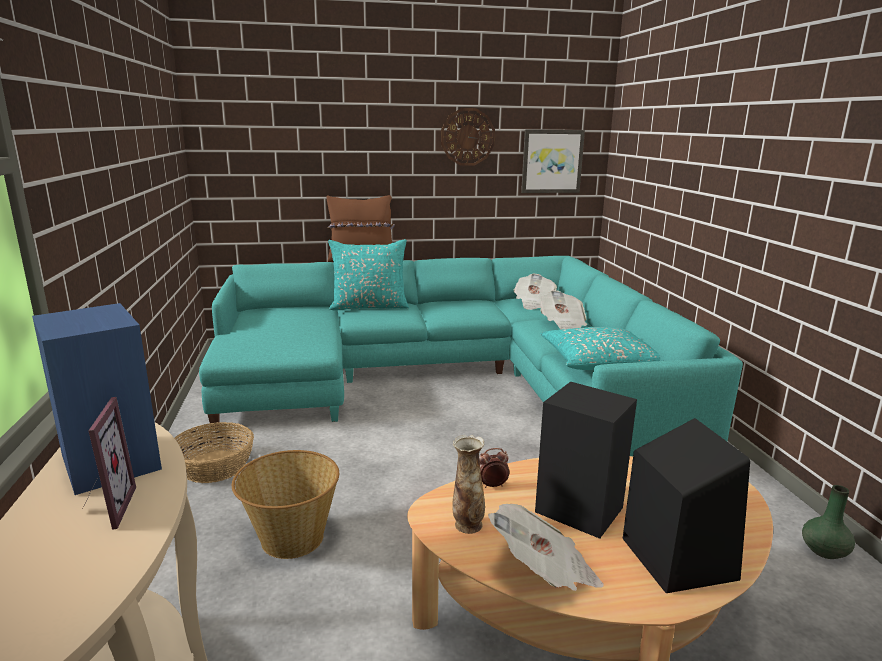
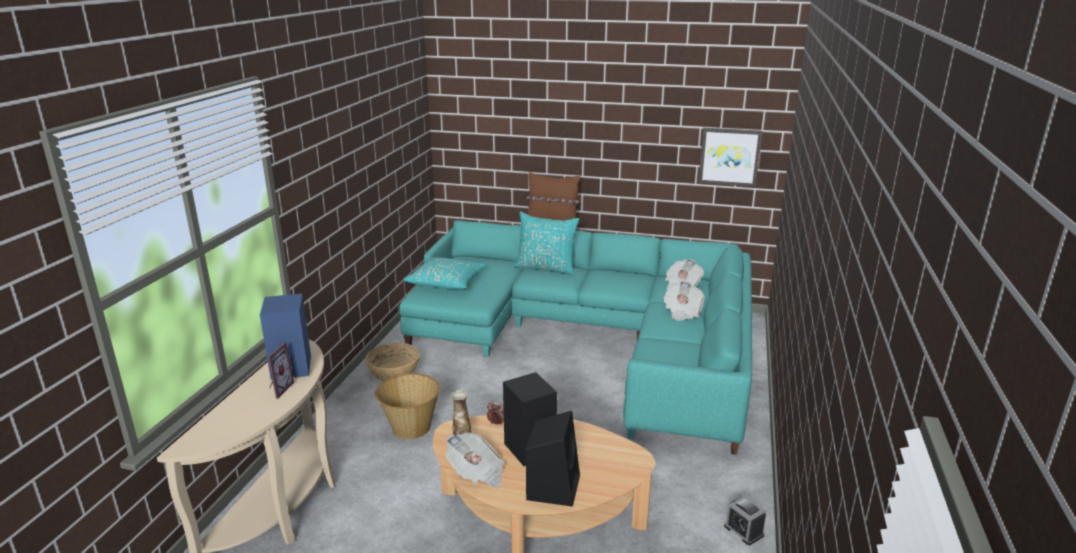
camera: 25 degrees right, 5 degrees up
(467, 137) = (650, 131): wall clock -> none
(599, 362) = (669, 353): turquoise pillow -> turquoise pillow (447, 282)
(824, 551) = (743, 530): green vase -> alarm clock

